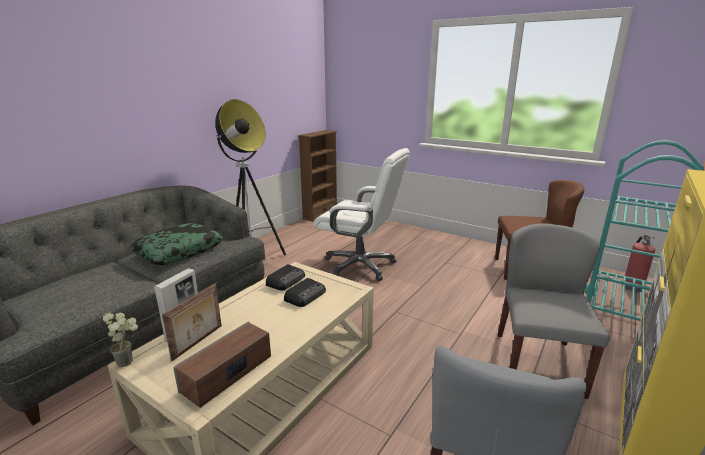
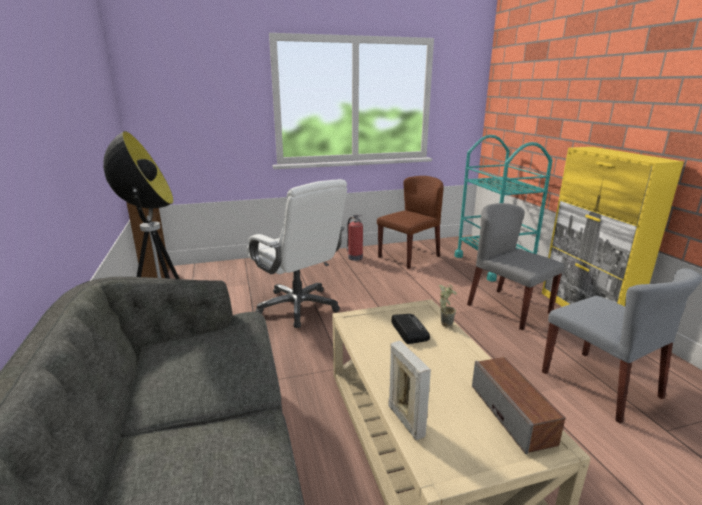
camera: 50 degrees left, 0 degrees up
(129, 360) = (434, 479): potted plant -> potted plant (445, 322)
(179, 251) = (206, 366): pillow -> none
(198, 342) = (437, 418): picture frame -> none
(286, 280) = (368, 330): radio -> none
(360, 265) = (299, 307): white office chair -> white office chair turned 75 degrees clockwise
(632, 286) = (466, 244): fire extinguisher -> fire extinguisher (355, 257)

